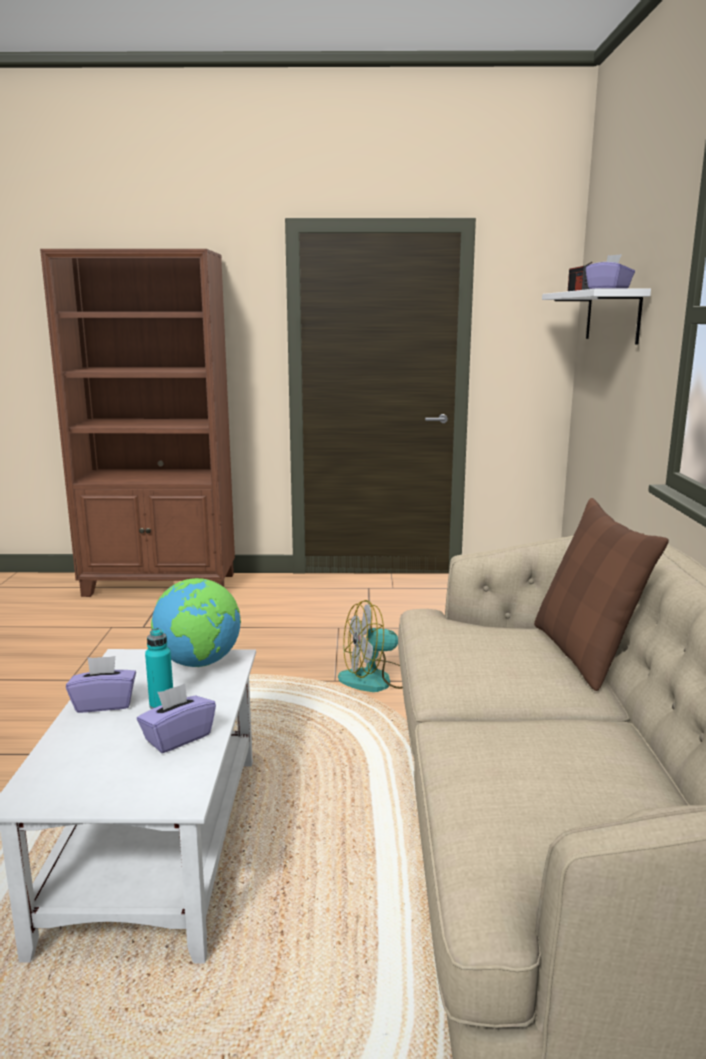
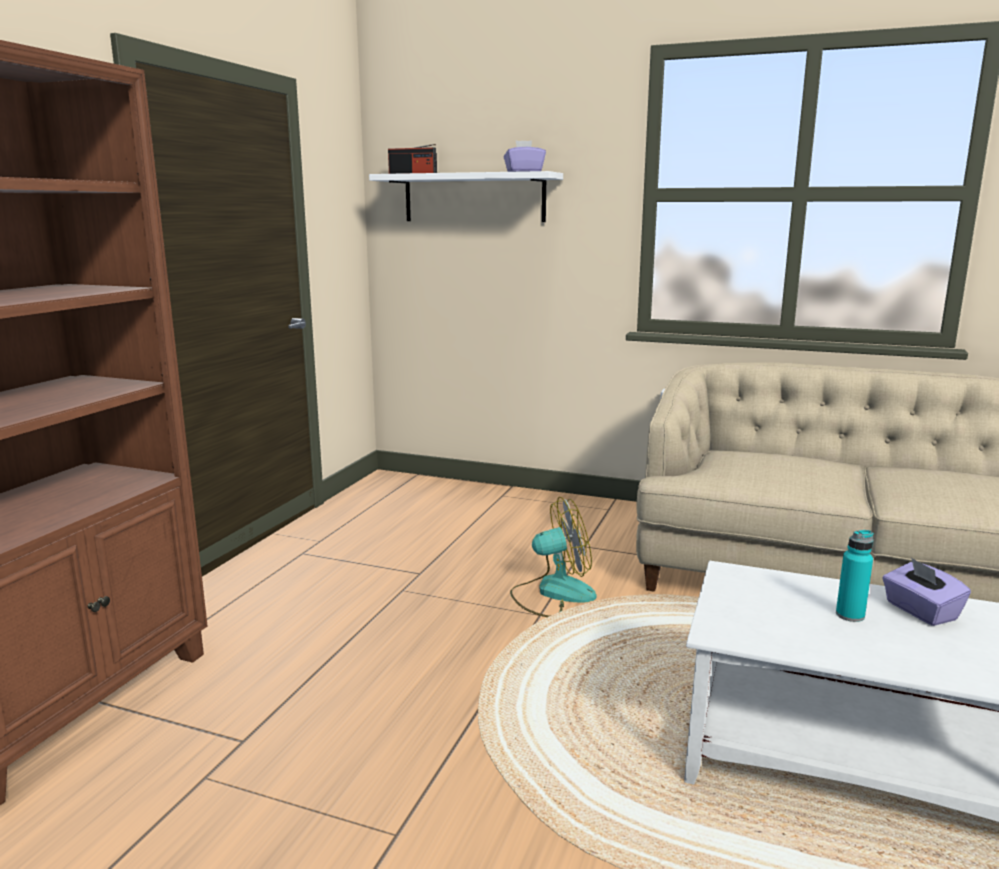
camera: 70 degrees left, 0 degrees up
(104, 703) = (851, 647): purple tissue box -> none
(199, 663) = (744, 589): globe -> none
(377, 680) = (552, 593): fan -> fan turned 105 degrees counterclockwise
(584, 654) = (771, 451): brown pillow -> none

